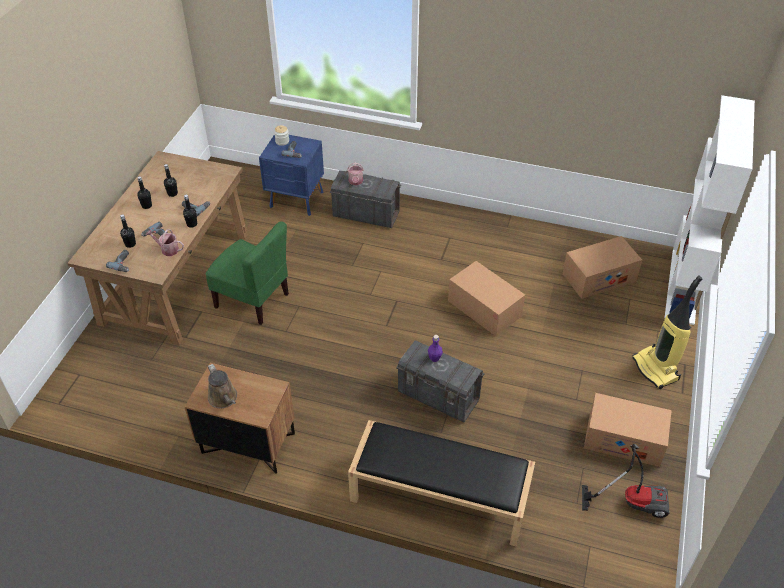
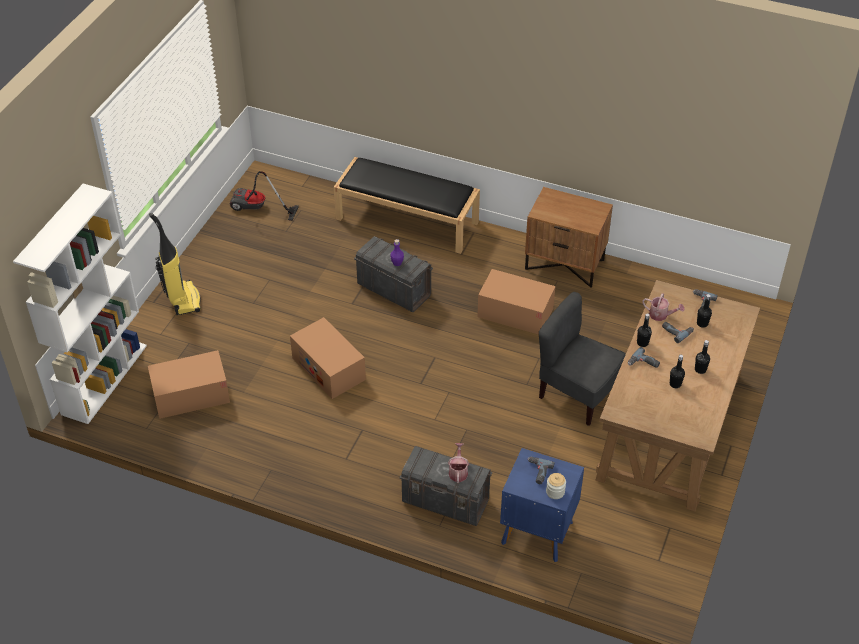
camera: 175 degrees left, 0 degrees up
(224, 399) = (580, 207): brown watering can -> none
(253, 300) = (577, 394): green chair -> grey chair
(623, 439) = (243, 248): cardboard box -> cardboard box (515, 313)

